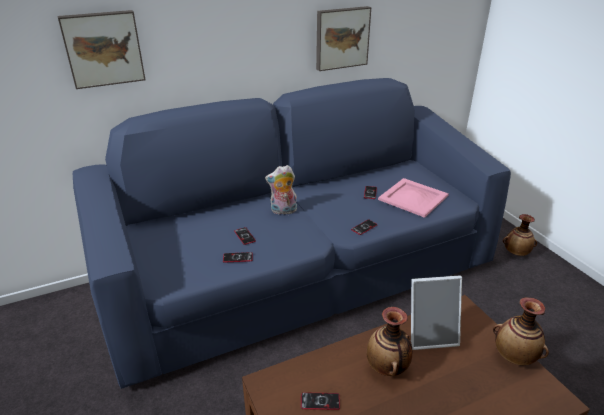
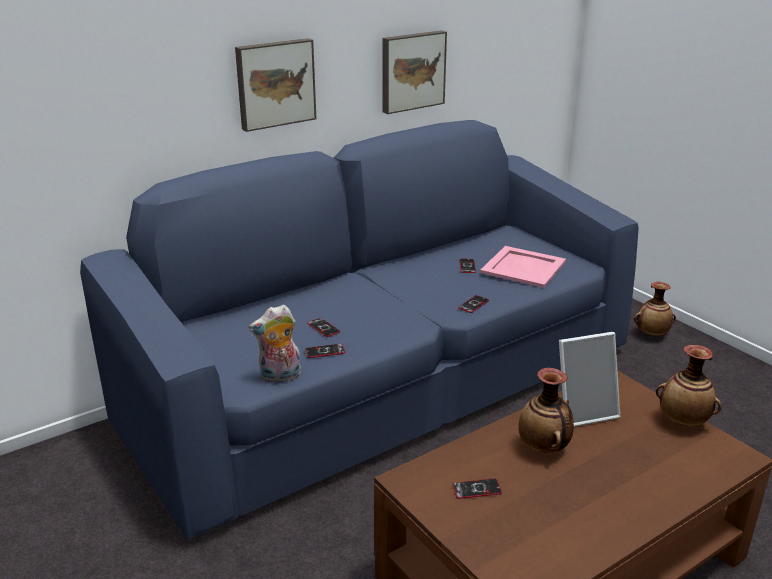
camera: 10 degrees left, 5 degrees down
(103, 48) = (125, 94): picture -> picture (275, 83)
(283, 211) = (363, 295): plush toy -> plush toy (280, 377)

